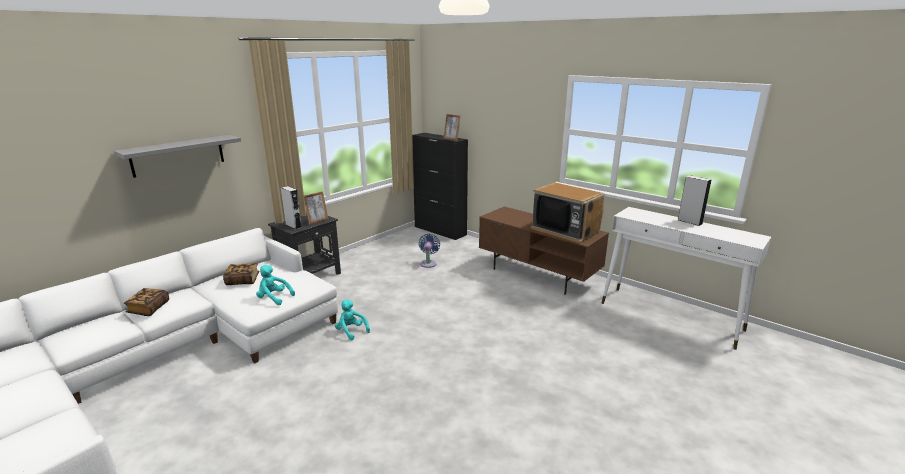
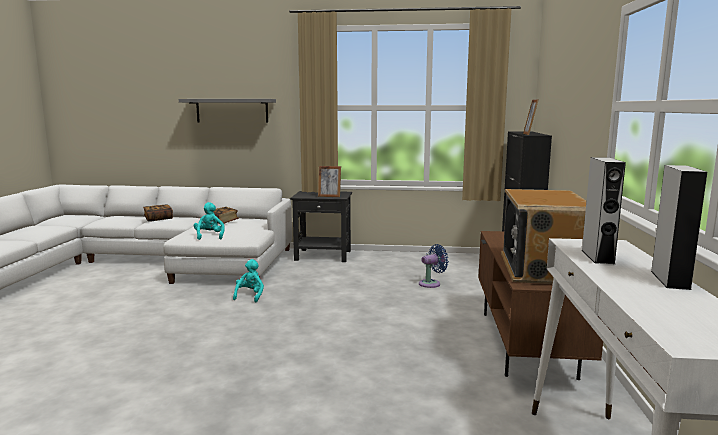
camera: 55 degrees right, 10 degrees down
(293, 226) = (306, 195): grey speaker -> grey speaker (597, 256)

